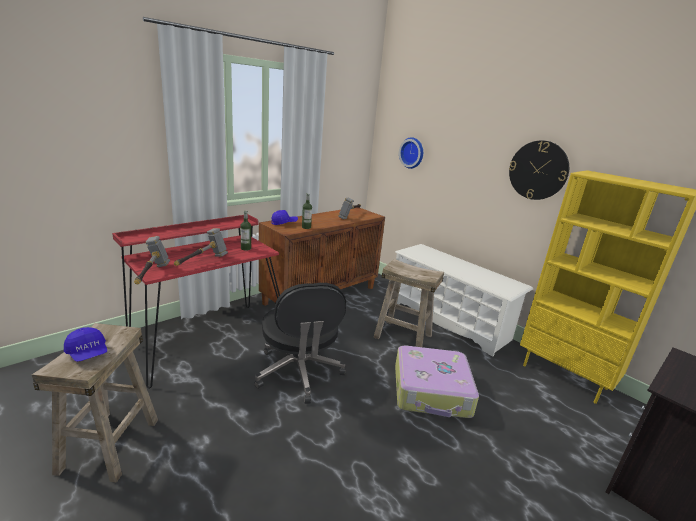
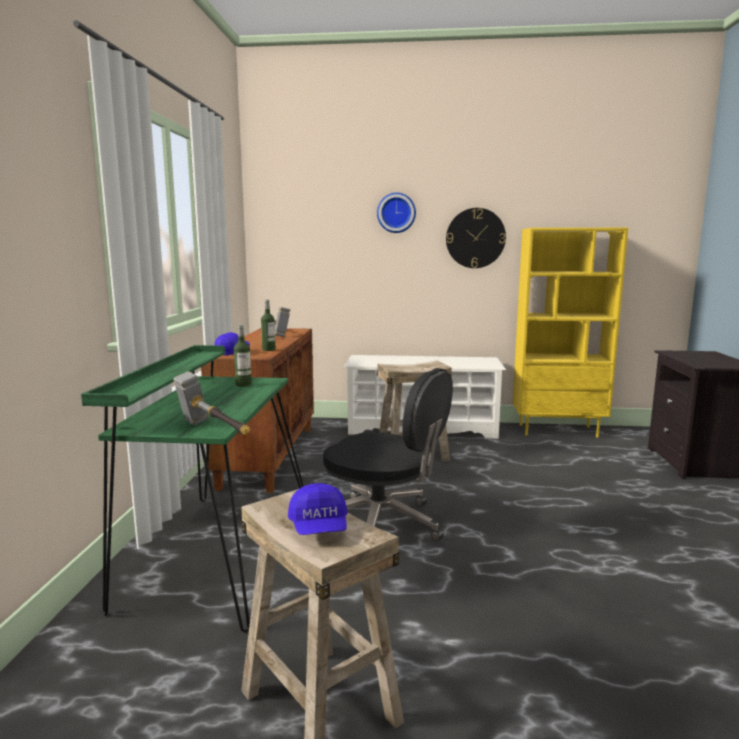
camera: 40 degrees left, 10 degrees down
(88, 353) = (319, 527): blue cap -> blue cap turned 75 degrees clockwise
(202, 261) = (233, 406): hammer -> none
(208, 338) = (217, 550): red desk -> green desk
(412, 153) = (315, 246): wall clock -> wall clock (396, 213)
(432, 391) = (506, 479): suitcase -> none

